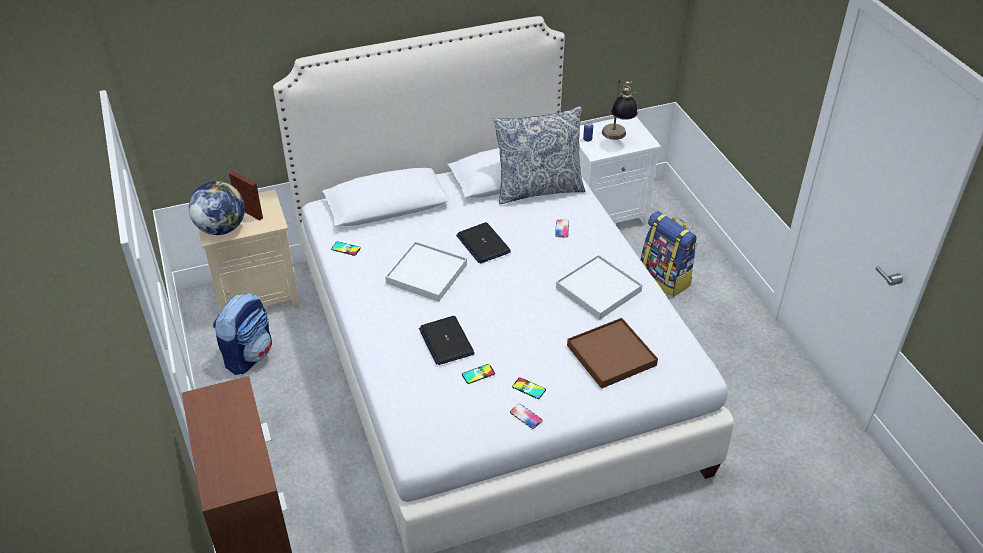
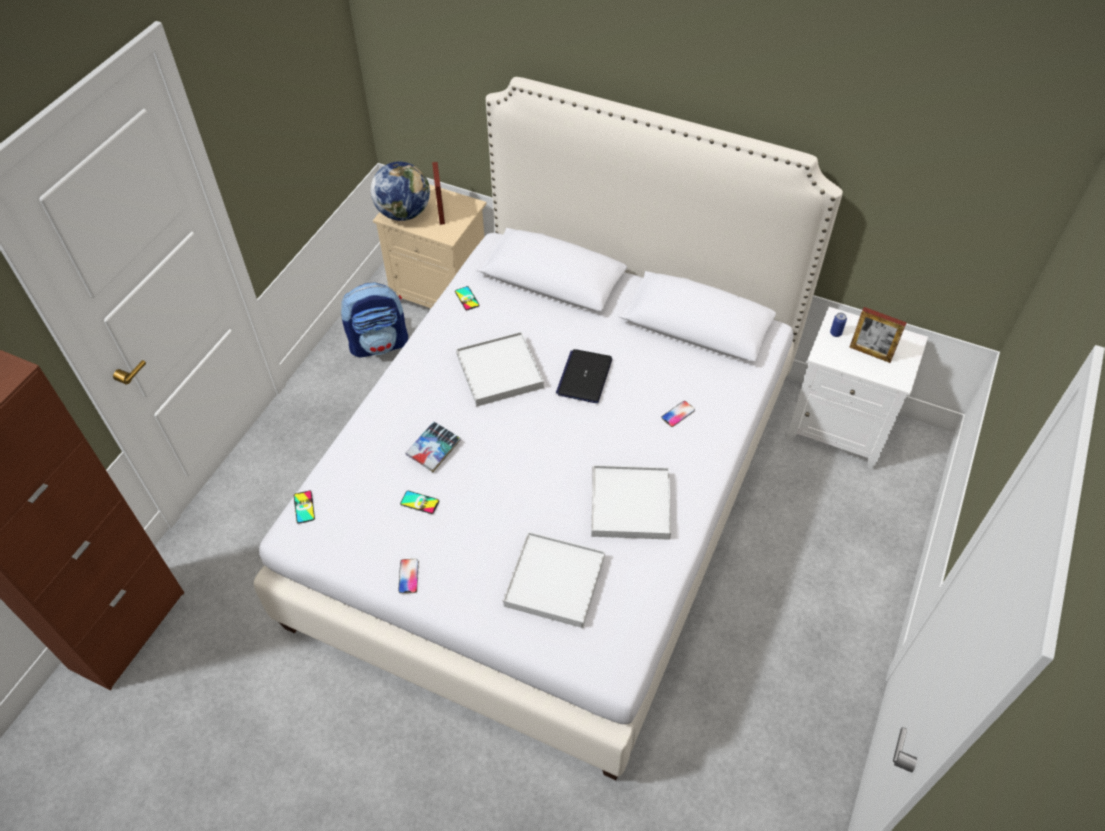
camera: 45 degrees right, 10 degrees up
(446, 341) = (433, 449): laptop -> book
(529, 388) = (444, 551): phone -> phone (304, 507)
(538, 189) = (709, 355): pillow -> none
(611, 355) = (554, 581): brown tray -> white tray
(617, 138) = (870, 353): table lamp -> picture frame
(665, 279) = (819, 543): backpack -> none

